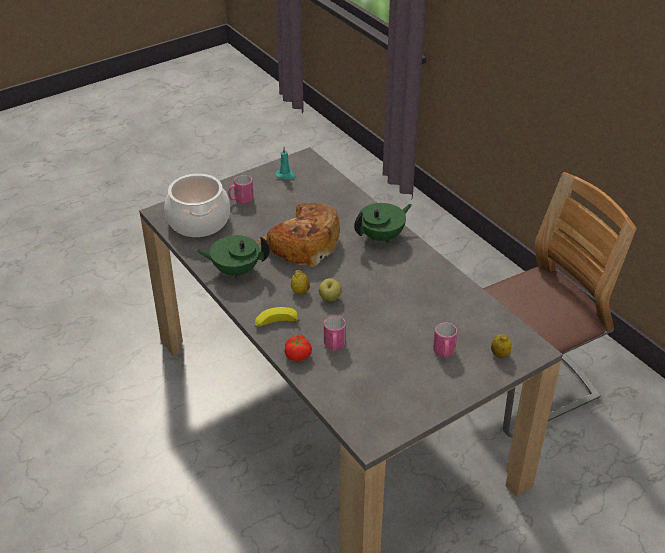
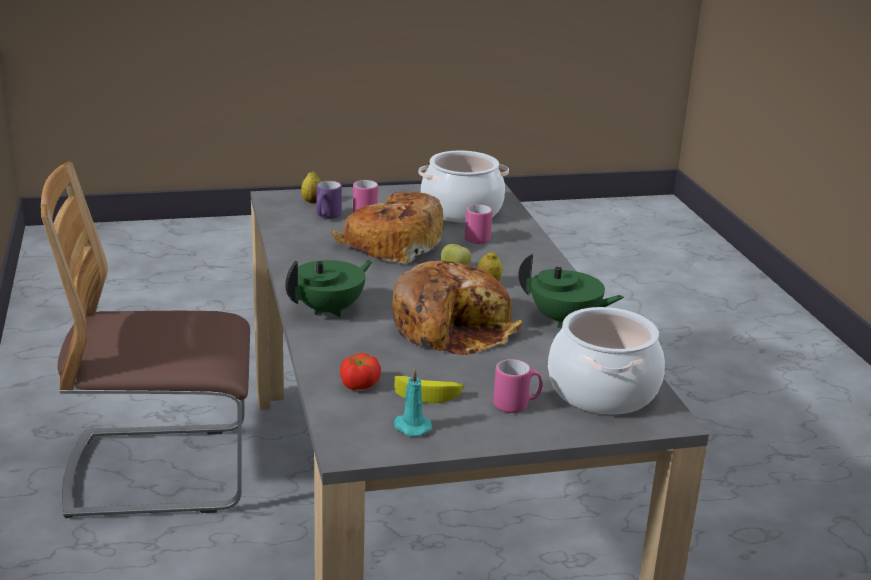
camera: 160 degrees left, 15 degrees down
(275, 323) = (536, 265): banana -> banana (428, 394)
(298, 355) = (523, 240): tomato -> tomato (358, 384)
(371, 385) = (462, 210): none -> cooking pot
(382, 236) = (329, 310): green teapot -> green teapot turned 150 degrees clockwise
(394, 315) = (390, 244): none -> bread
(469, 335) = (326, 216): none -> purple mug

